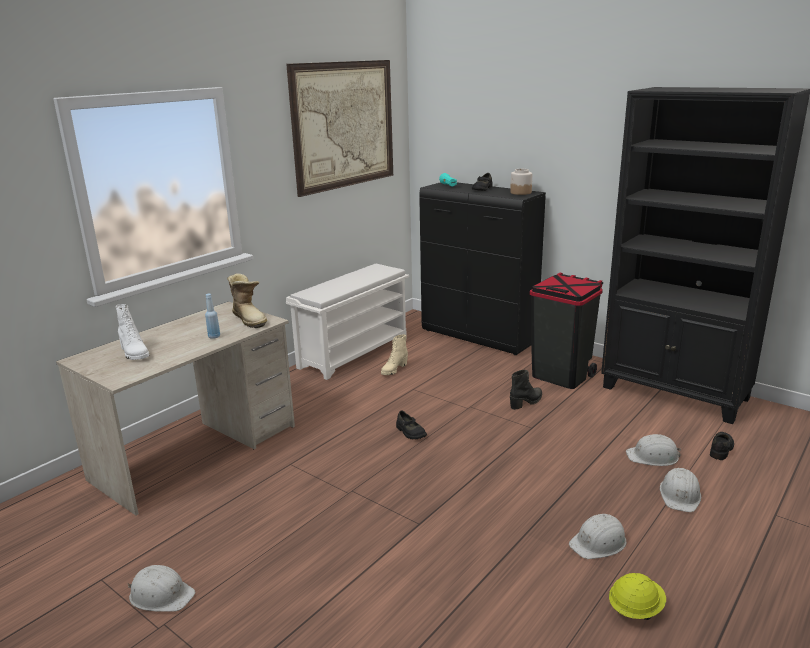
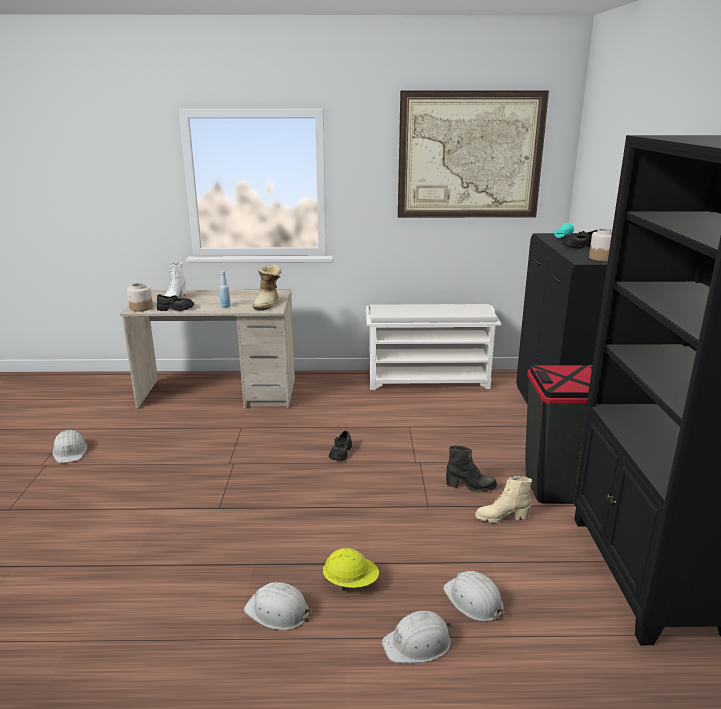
camera: 50 degrees right, 0 degrees up
(122, 375) = (141, 308): none -> jar
(394, 370) = (427, 406): beige boot -> beige boot (501, 517)
(635, 609) = (194, 667): yellow hard hat -> yellow hard hat (351, 582)
(721, 449) = (561, 651): black shoe -> black shoe (175, 309)

